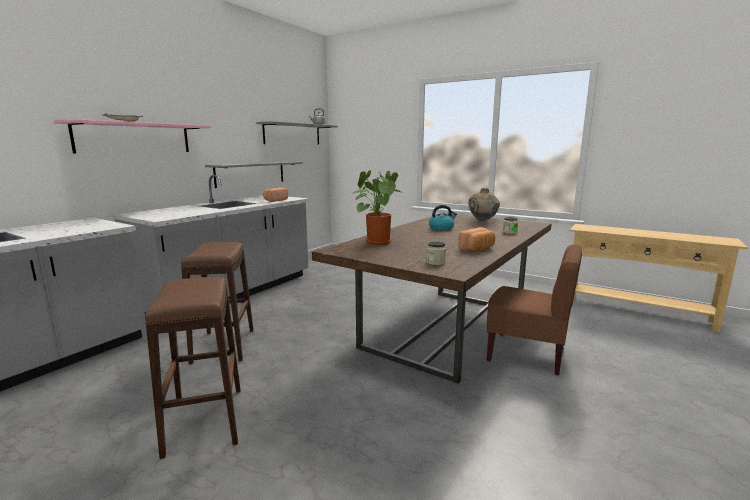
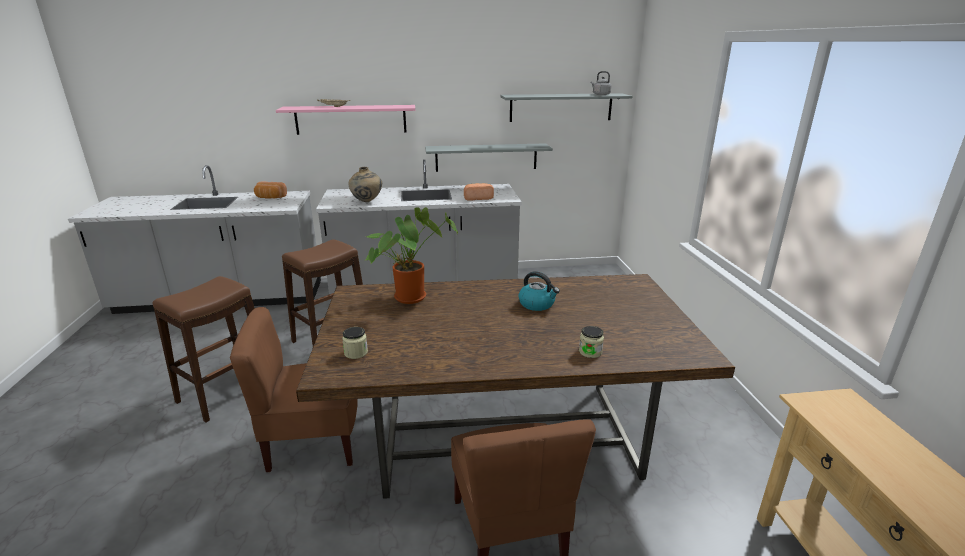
camera: 50 degrees right, 10 degrees up
(359, 393) = (313, 442): none -> brown chair
(478, 249) = (452, 358): bread -> bread (270, 198)
(482, 221) = (639, 313): beige vase -> beige vase (367, 202)

